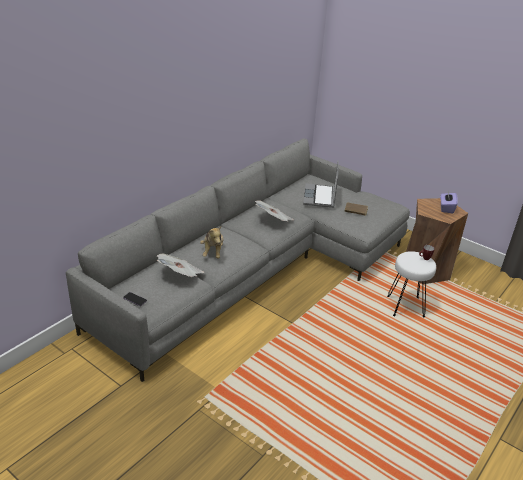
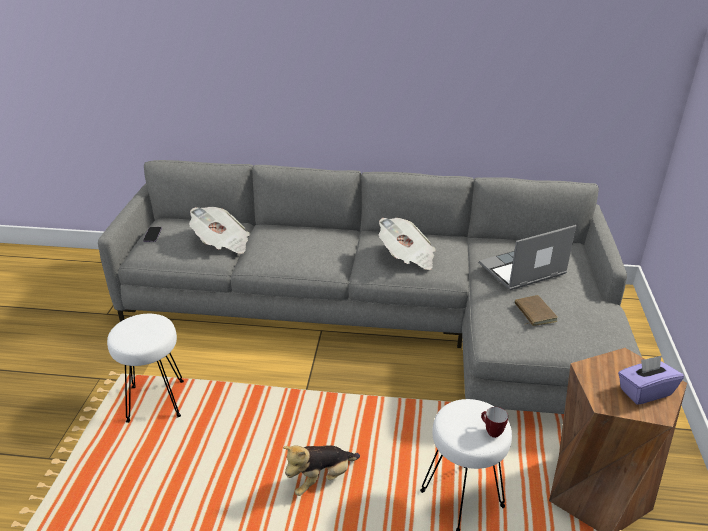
camera: 60 degrees right, 0 degrees up
(213, 252) = (288, 244): plush toy -> plush toy (321, 479)
(249, 388) = (157, 401): none -> white stool

